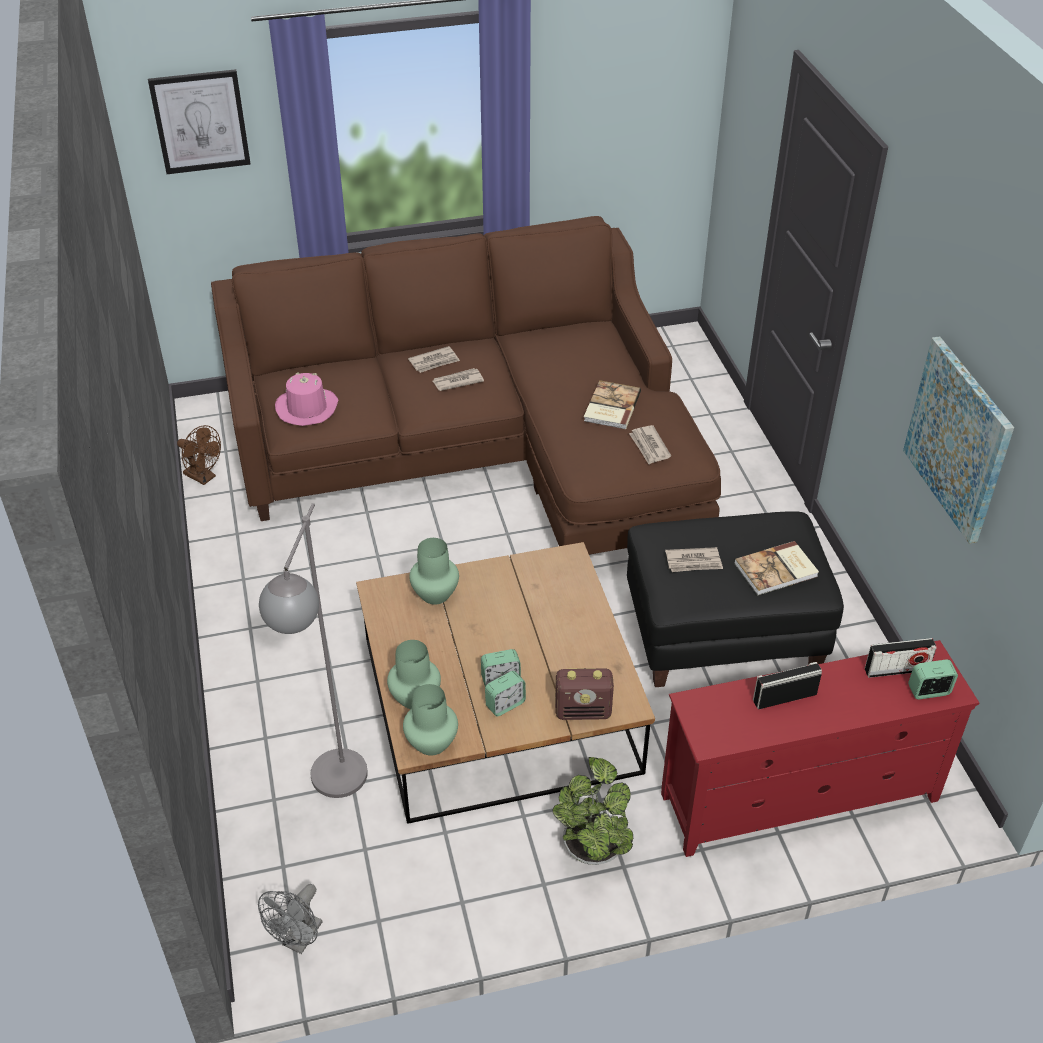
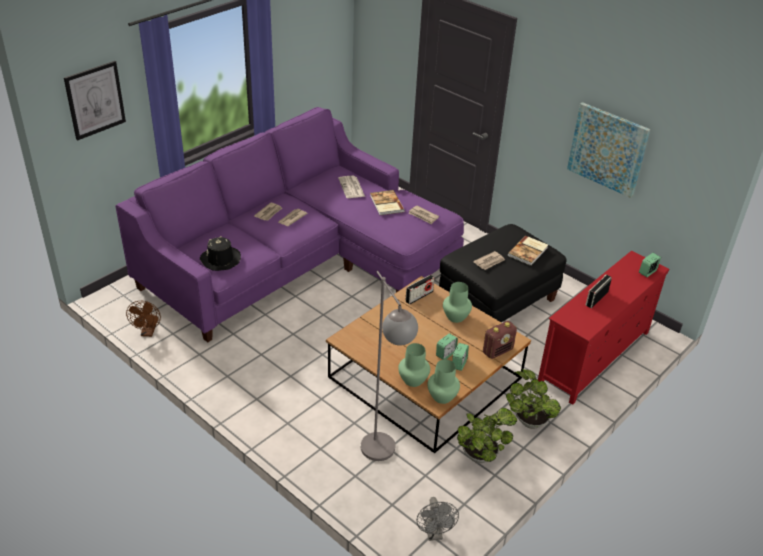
camera: 35 degrees left, 5 degrees down
(203, 477) = (148, 332): brown fan -> brown fan turned 90 degrees clockwise
(306, 408) = (220, 260): pink hat -> black hat
(435, 594) = (373, 328): green vase -> green vase (456, 317)
(471, 861) = (481, 454): none -> potted plant
(480, 452) = (299, 262): brown sofa -> purple sofa
(584, 363) = (352, 188): none -> newspaper
(896, 669) = (627, 269): radio -> radio (419, 296)

